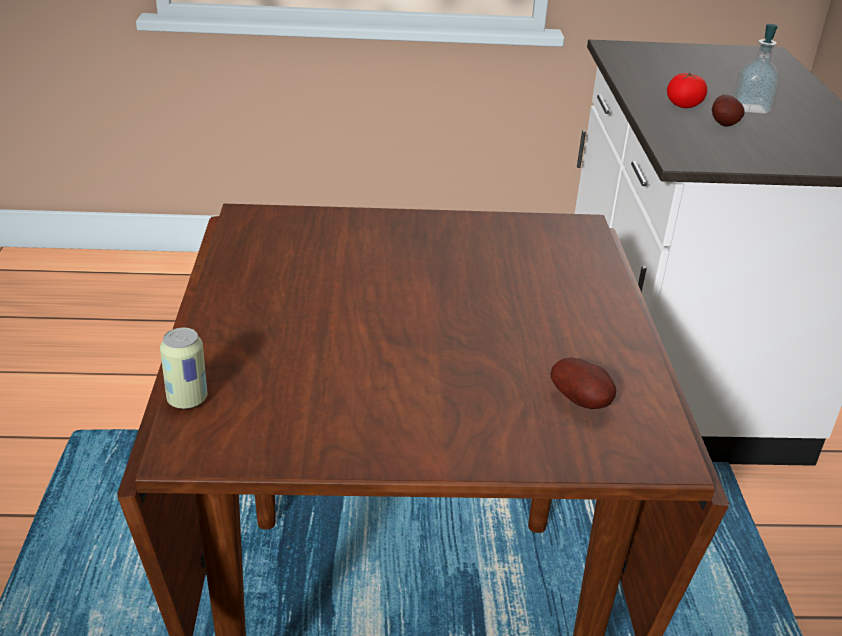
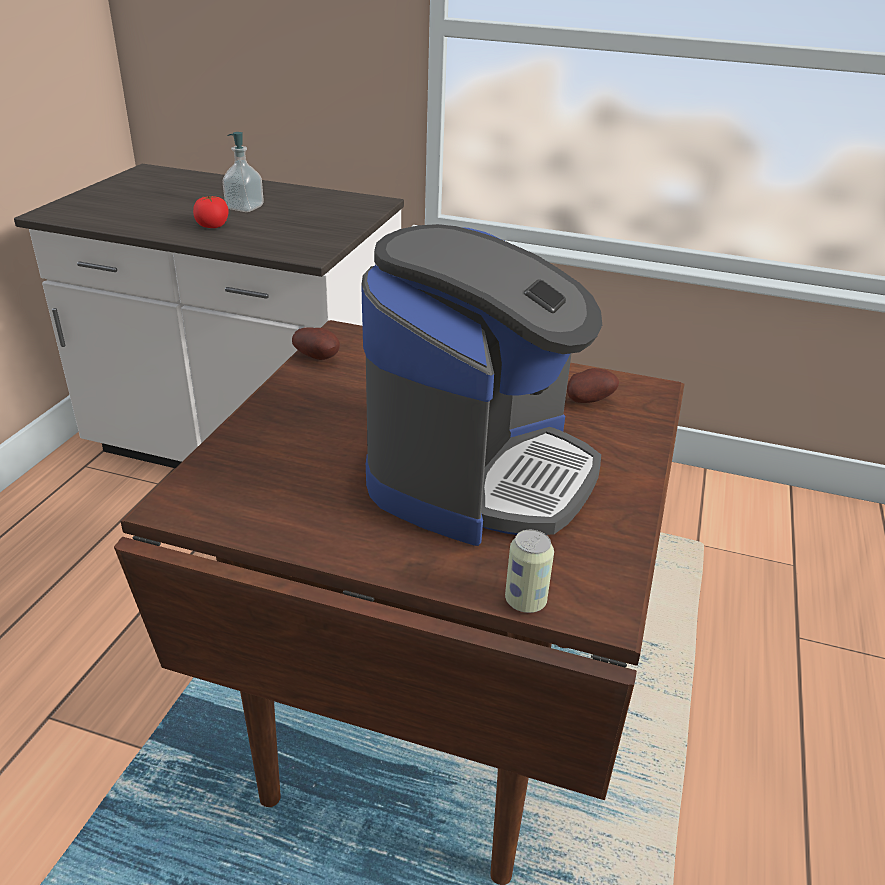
camera: 70 degrees left, 0 degrees up
(378, 346) = (479, 472): none -> coffee machine
(724, 125) = (264, 224): potato -> potato (319, 358)

